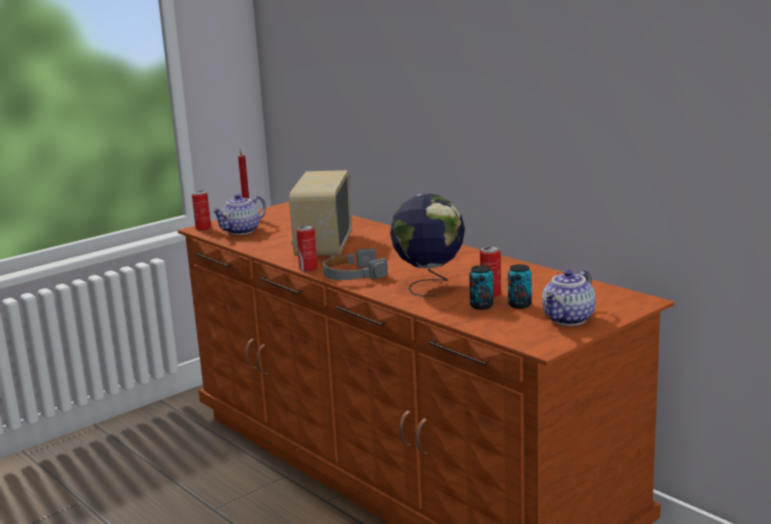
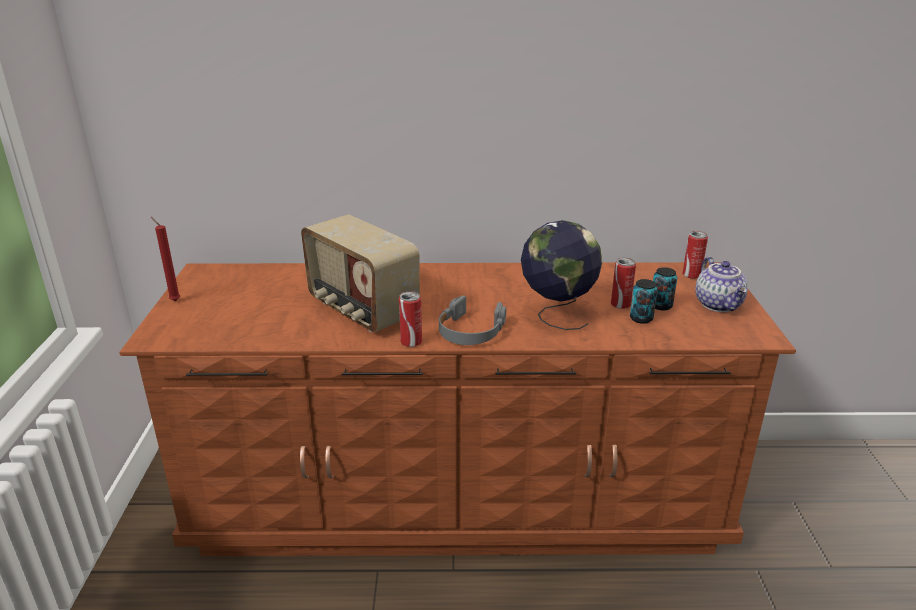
camera: 50 degrees left, 10 degrees up
(203, 228) = (157, 337): can -> can (691, 275)
(242, 231) = (220, 324): teapot -> none

